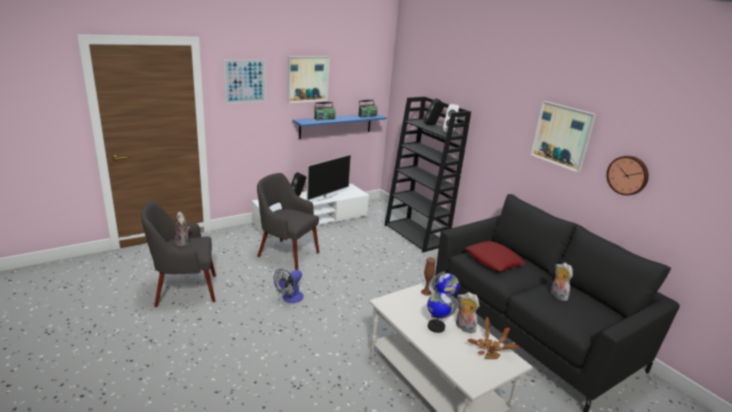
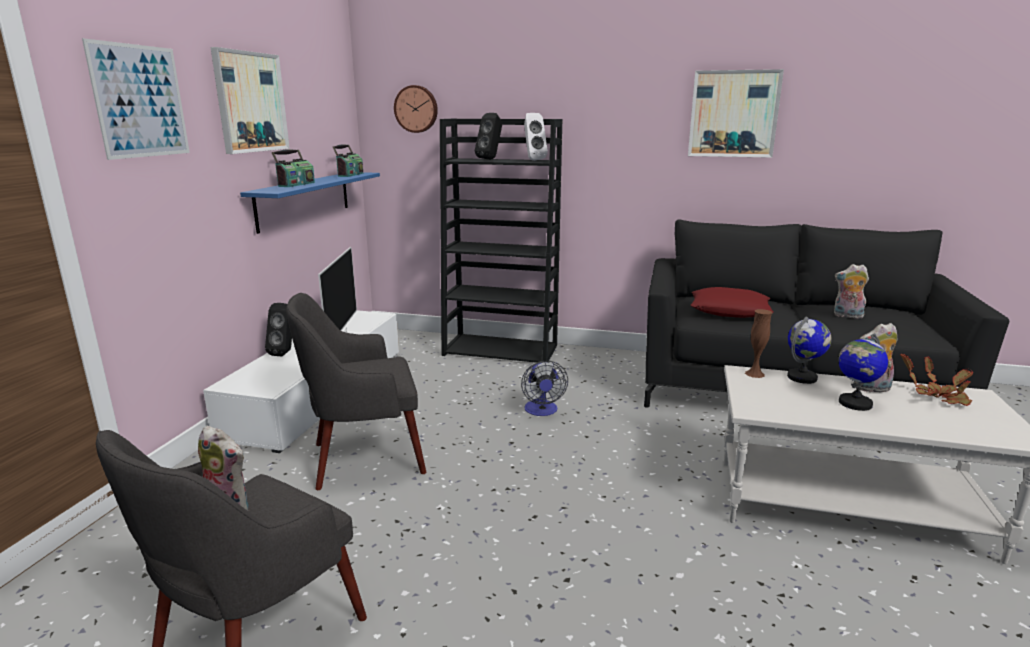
camera: 40 degrees left, 5 degrees down
(290, 299) = (491, 521): fan -> fan (542, 411)
(628, 175) = (843, 139): wall clock -> wall clock (416, 109)

